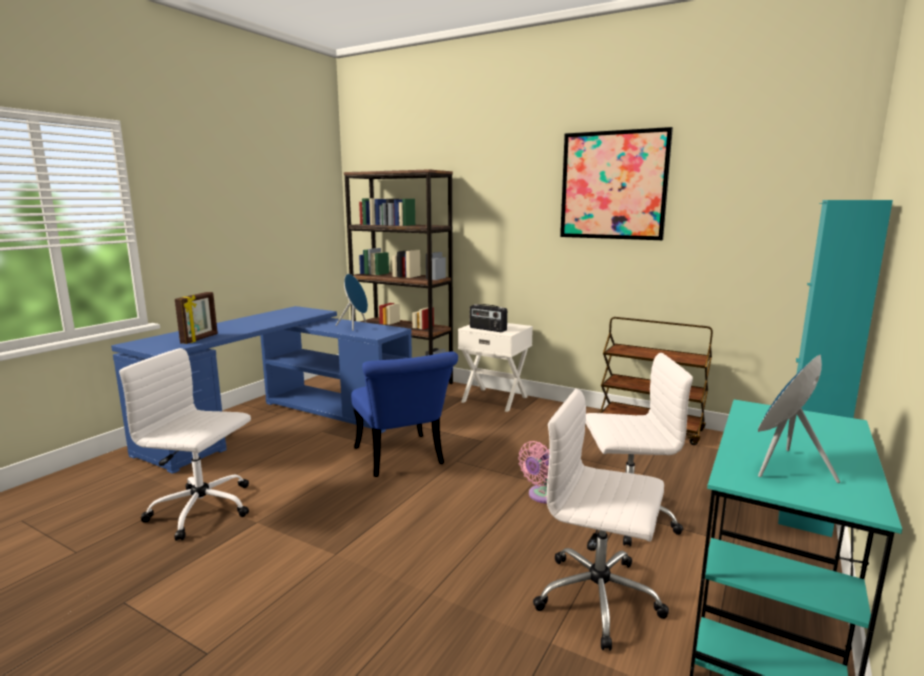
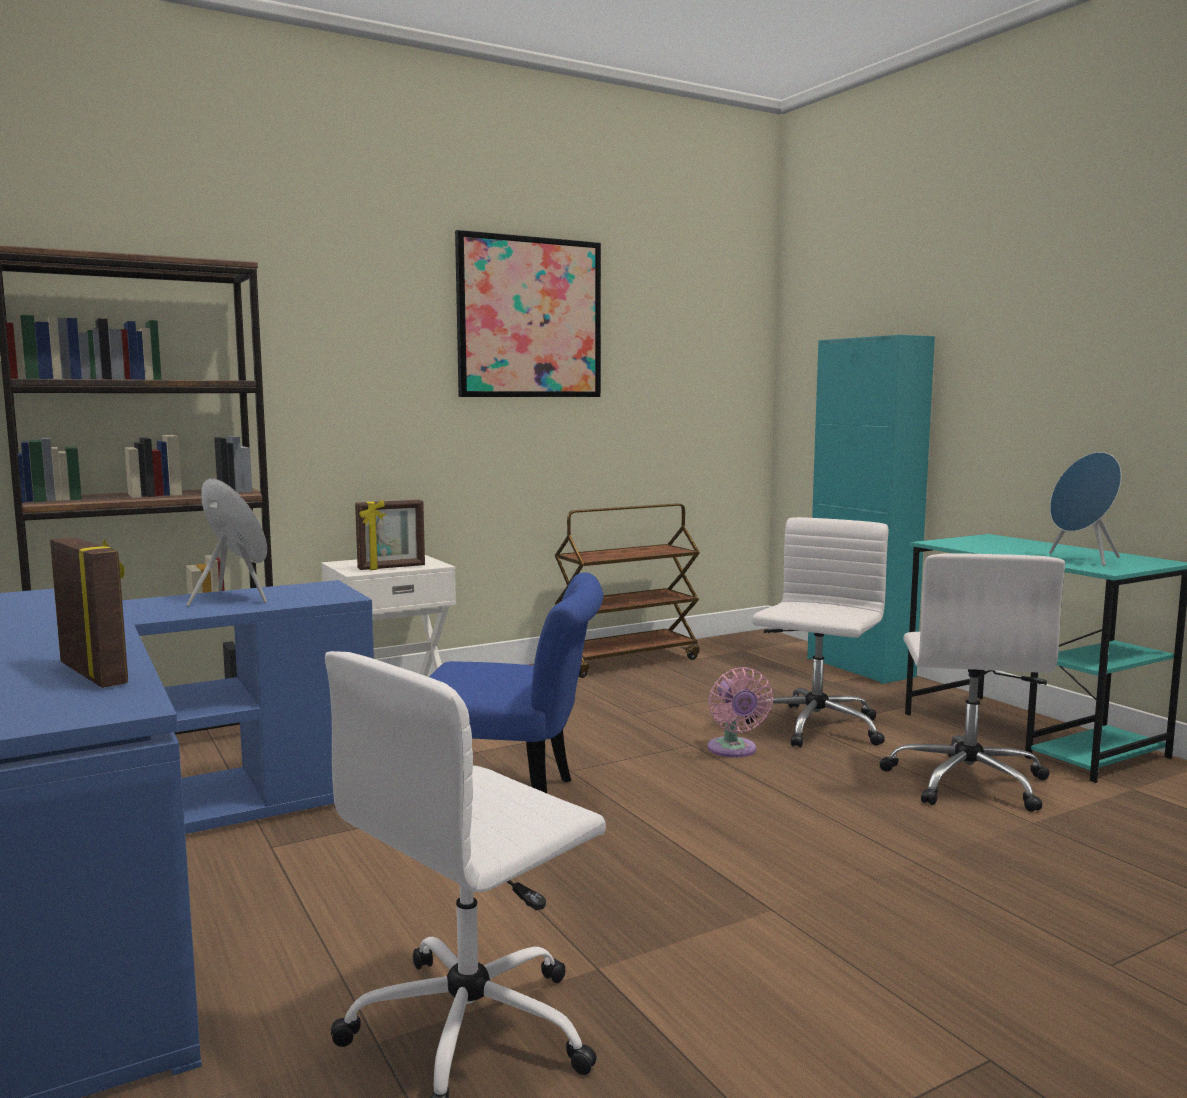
camera: 60 degrees left, 5 degrees down
(487, 329) = (392, 568): radio -> picture frame
(600, 598) = (967, 781): white office chair -> white office chair turned 45 degrees counterclockwise

